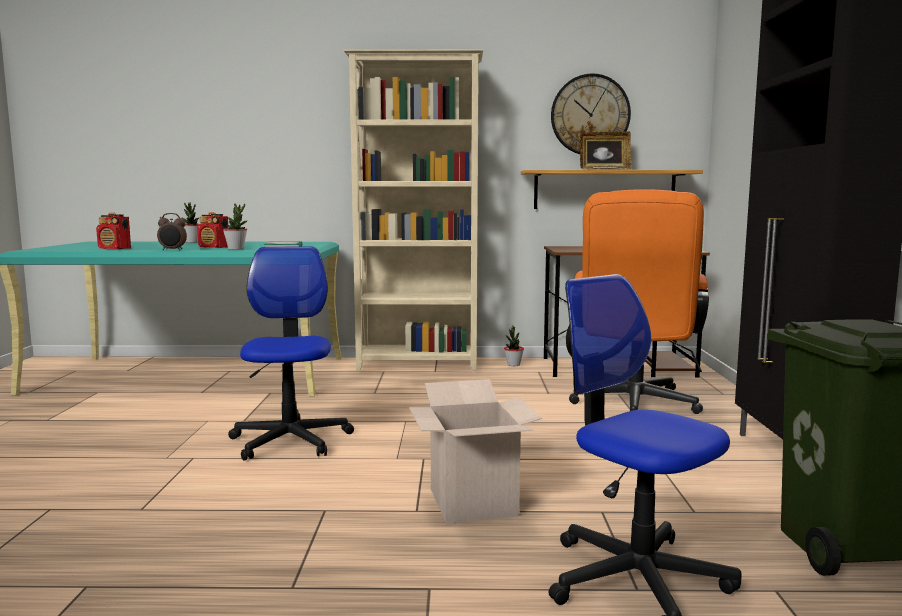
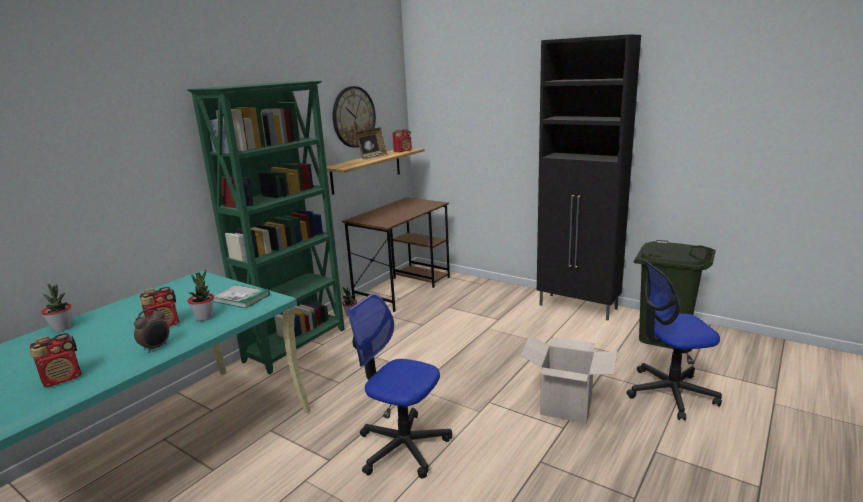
camera: 55 degrees left, 10 degrees up
(418, 365) = (297, 345): beige bookcase -> green bookcase
(633, 406) = (473, 311): orange office chair -> none
(664, 169) = (403, 151): none -> radio

